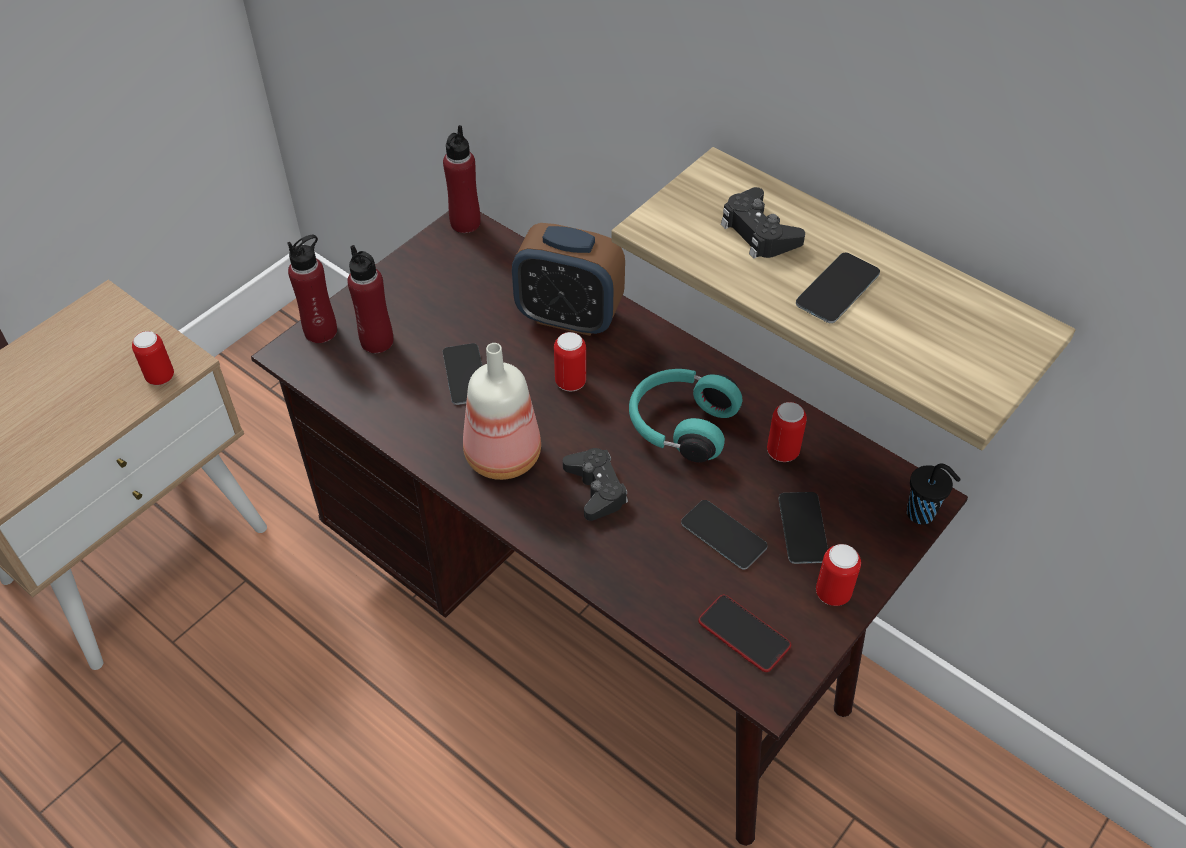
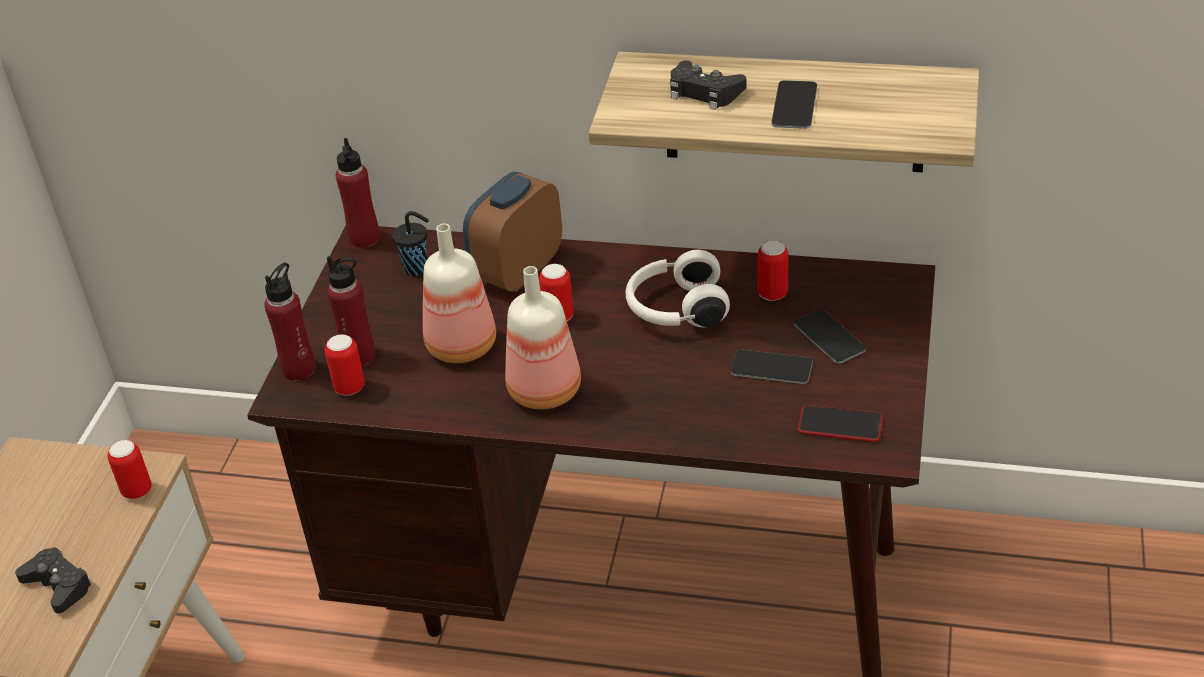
camera: 25 degrees left, 10 degrees down
(465, 374) = (461, 348): phone -> bottle
(569, 317) = (518, 271): alarm clock -> alarm clock turned 135 degrees clockwise
(596, 488) = (643, 380): black game controller -> black game controller (58, 585)
(680, 425) = (676, 309): turquoise headphones -> white headphones
(833, 593) = (885, 369): can -> can (349, 388)
(922, 514) = (911, 290): black cup -> black cup (417, 269)

